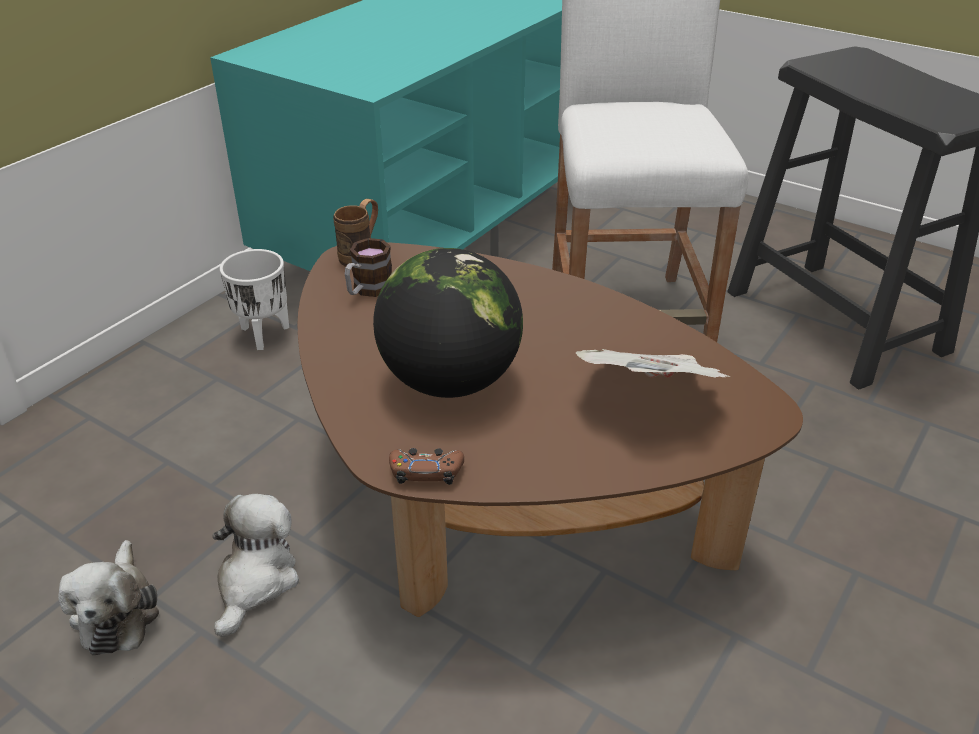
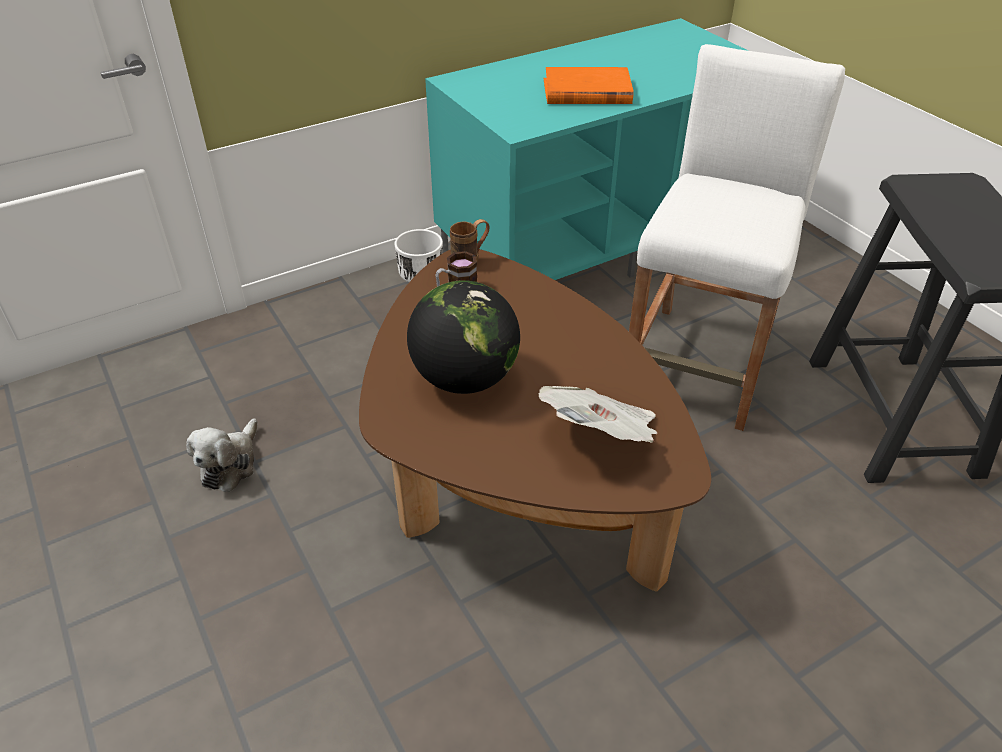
camera: 25 degrees right, 5 degrees up
(256, 581) = (320, 474): plush toy -> none
(417, 41) = (586, 92): none -> orange book
(426, 472) = (404, 440): brown game controller -> none

